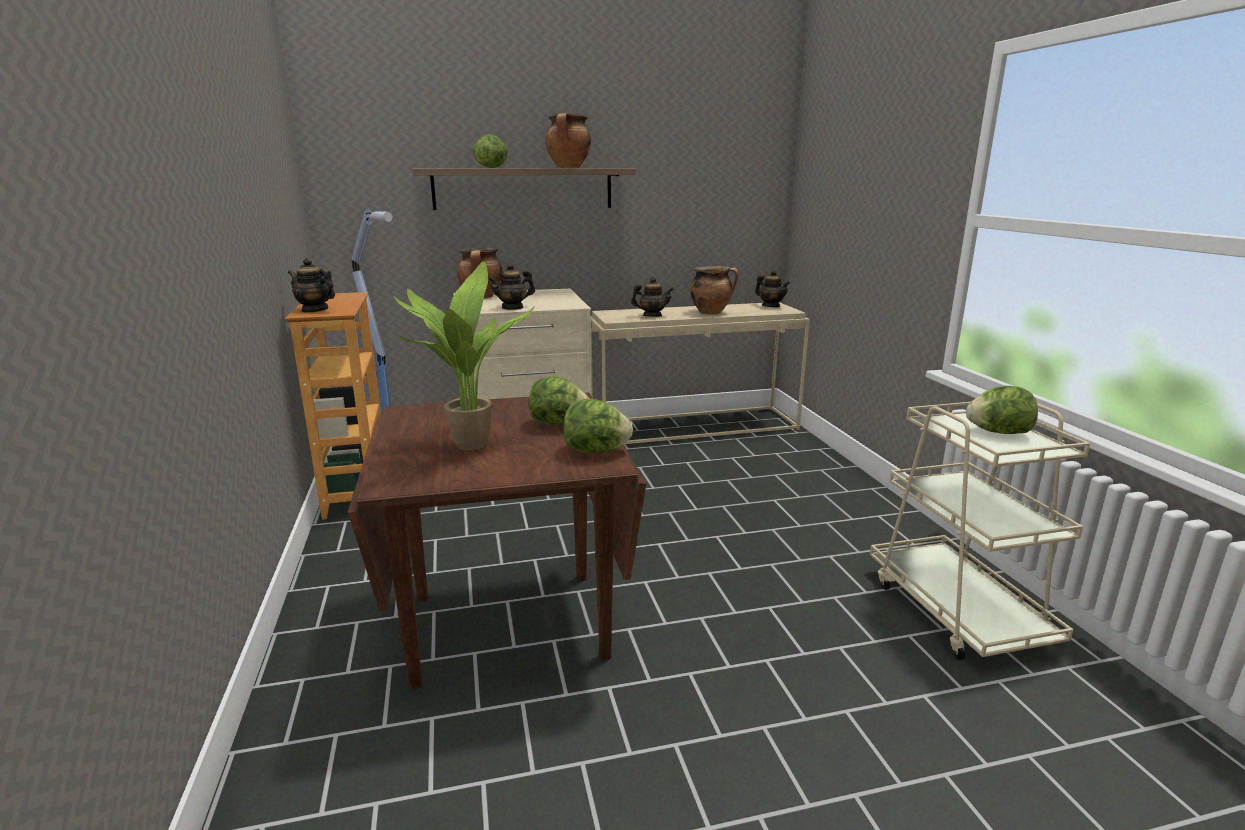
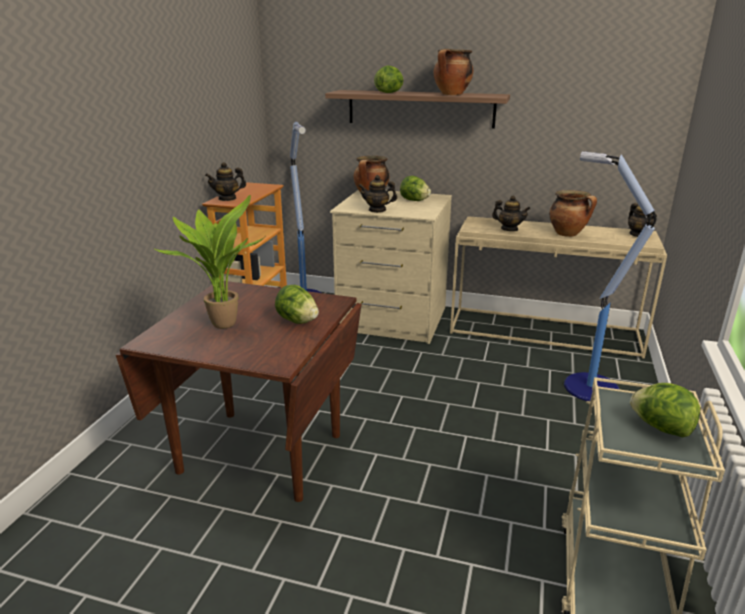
camera: 30 degrees right, 5 degrees up
(314, 310) = (227, 198): teapot -> teapot turned 75 degrees counterclockwise
(596, 451) = (289, 351): lettuce -> lettuce (414, 200)
(780, 464) = (589, 387): none -> floor lamp

